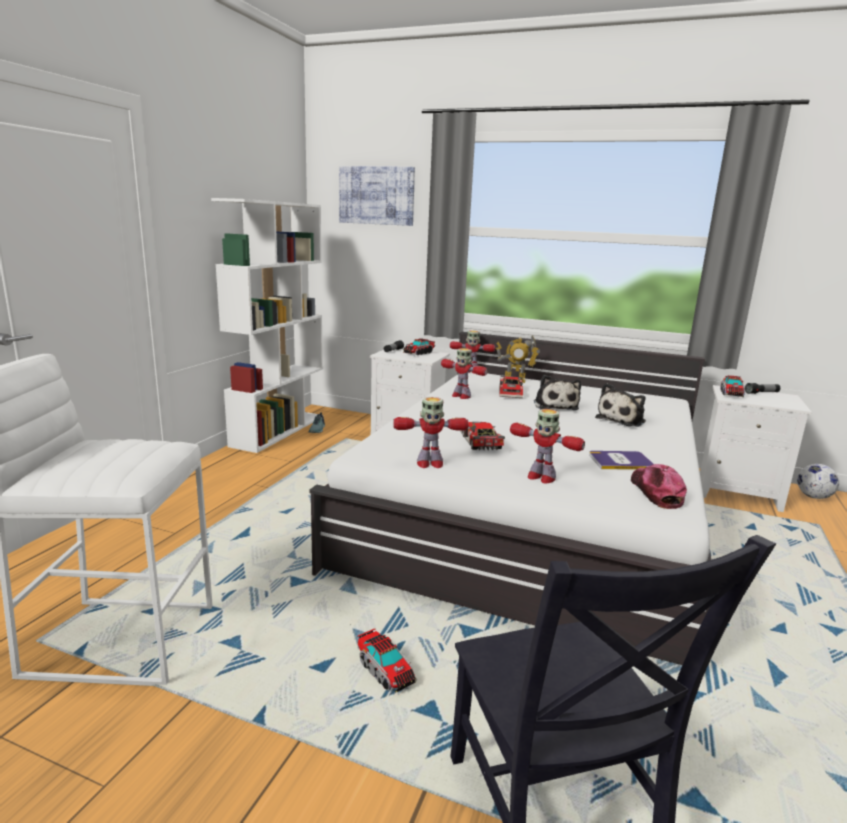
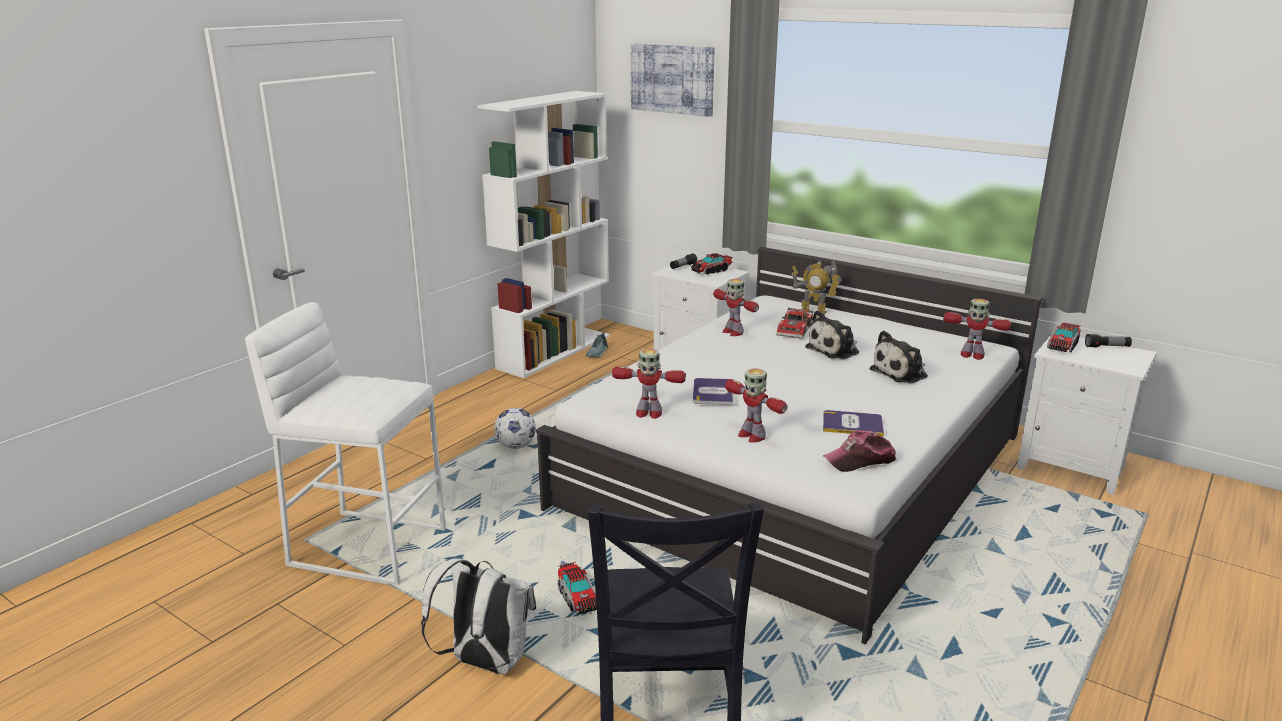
camera: 15 degrees right, 5 degrees up
(302, 780) = (485, 663): none -> white backpack
(470, 371) = (767, 297): toy robot -> toy robot (971, 355)
(479, 442) = (712, 392): toy car -> book
(555, 406) = (835, 350): plush toy -> plush toy turned 45 degrees clockwise
(656, 492) = (860, 460): cap -> cap turned 120 degrees counterclockwise
(813, 497) = (1175, 480): football -> football (516, 446)

